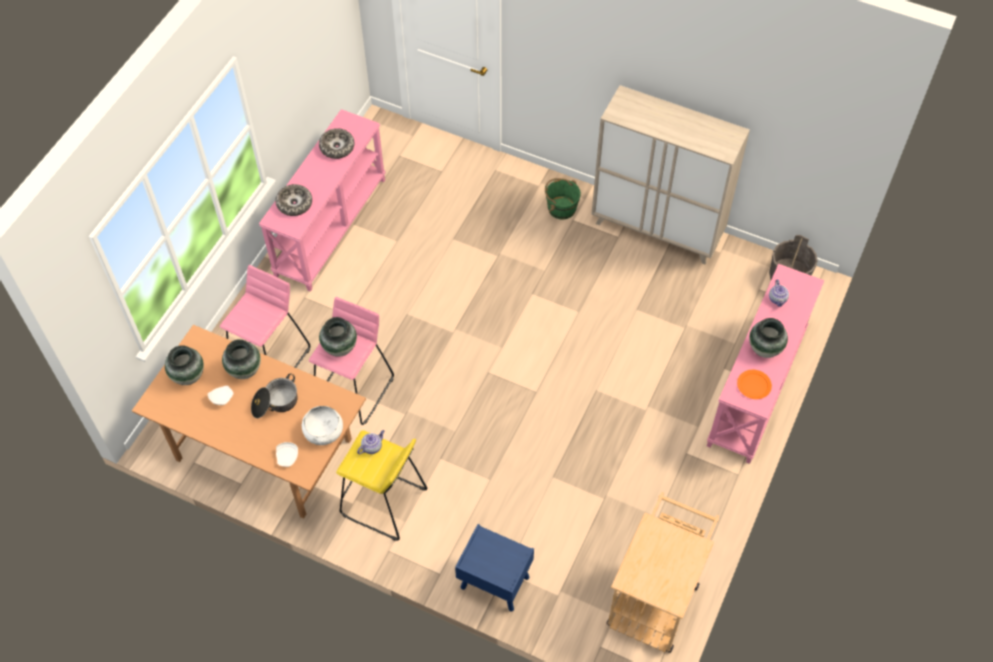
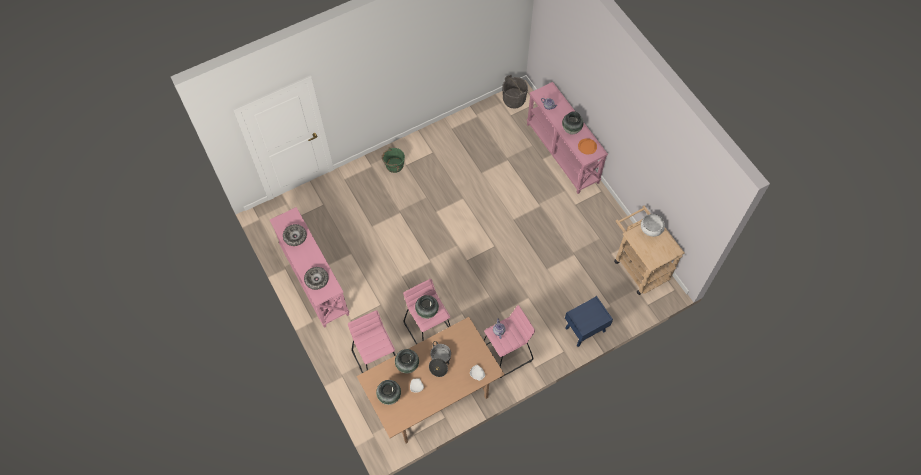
camera: 55 degrees left, 5 degrees up
(323, 430) = (474, 347): white bowl -> white bowl (651, 228)
(384, 503) = (506, 354): yellow stool -> pink stool
(657, 229) = (442, 133): beige cabinet -> none

